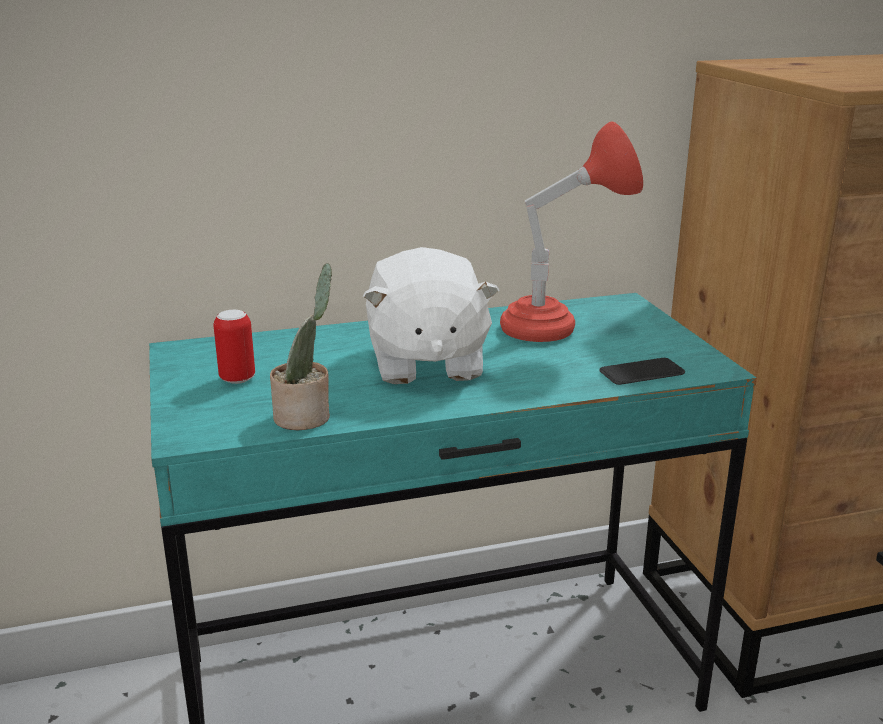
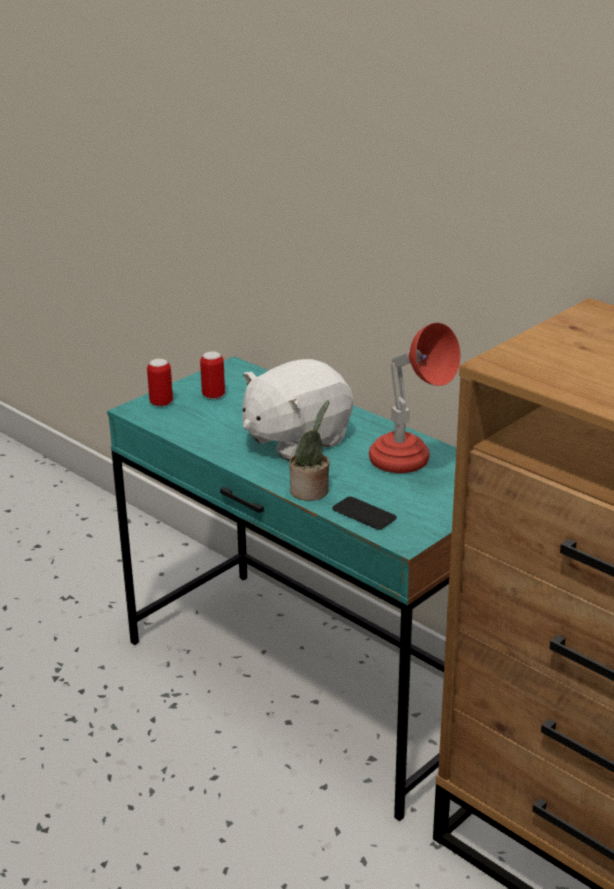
camera: 60 degrees right, 5 degrees up
(200, 414) = (161, 403): none -> can
(306, 417) = (186, 430): potted plant -> potted plant (311, 492)

